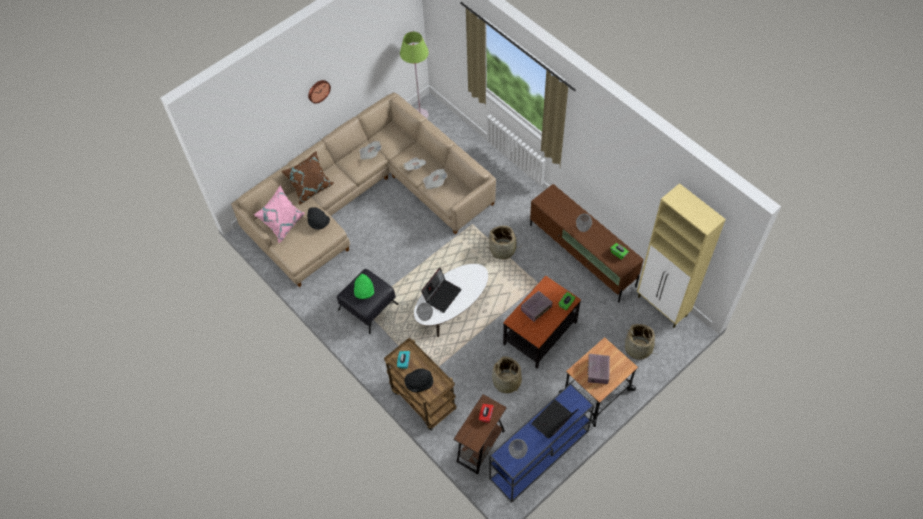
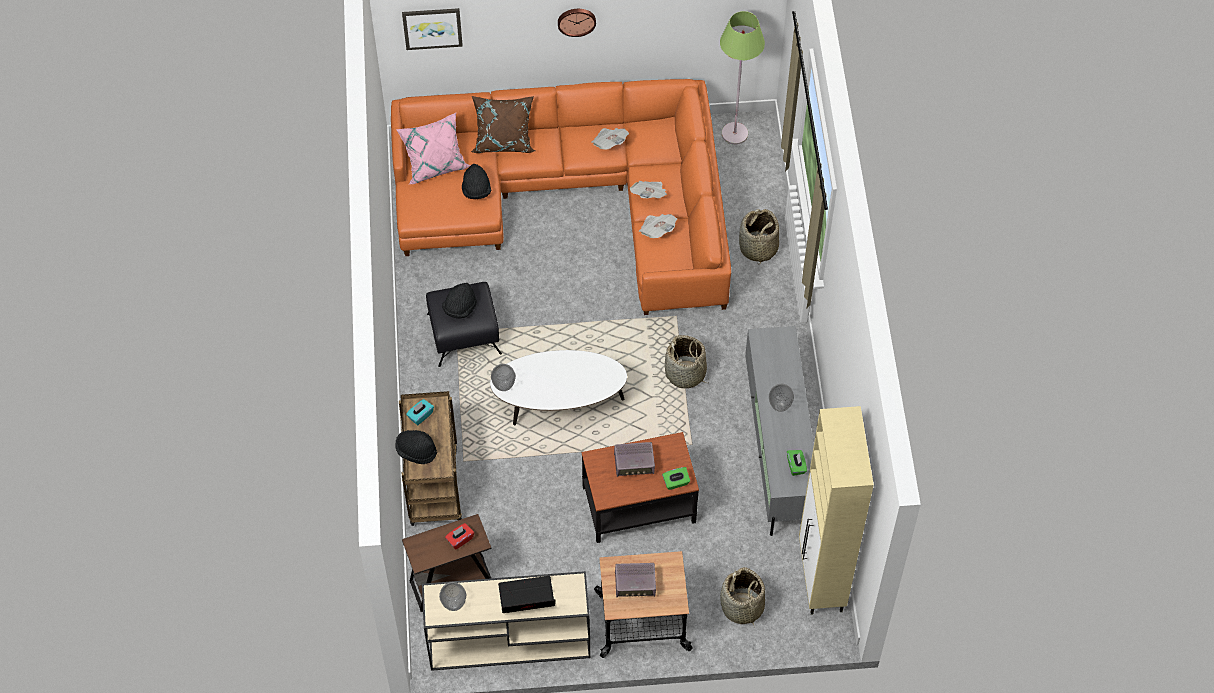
camera: 35 degrees right, 0 degrees up
(239, 141) = (432, 27): none -> picture
(364, 198) = (573, 197): beige sofa -> orange sofa
(364, 291) = (460, 308): green hat -> black hat
(442, 294) = (546, 373): laptop -> none
(507, 382) = (547, 533): basket -> basket (758, 248)
(538, 456) = (507, 642): blue console table -> beige console table
(582, 256) = (778, 448): brown tv stand -> grey tv stand
(597, 371) = (635, 584): radio -> radio turned 135 degrees counterclockwise

